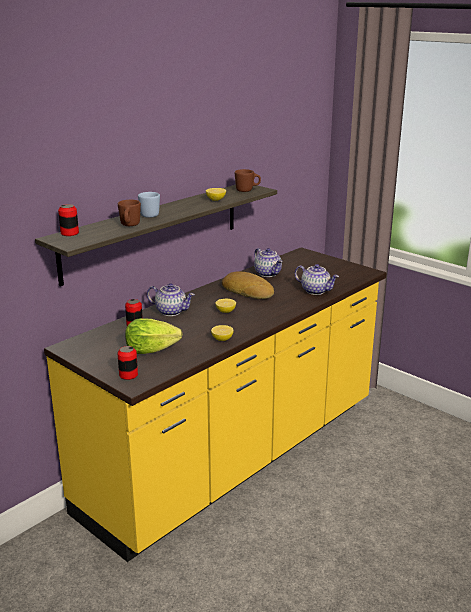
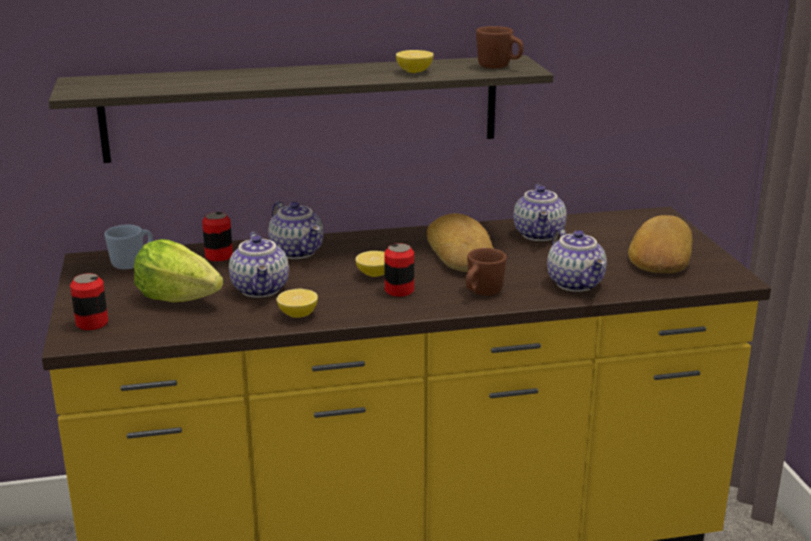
camera: 35 degrees right, 0 degrees up
(69, 233) = (109, 79): can -> can (399, 290)
(129, 225) = (205, 83): brown mug -> brown mug (481, 293)
(150, 214) = (270, 75): blue mug -> blue mug (133, 263)
(185, 333) = (262, 289): none -> teapot
(328, 269) = (659, 255): none -> bread

